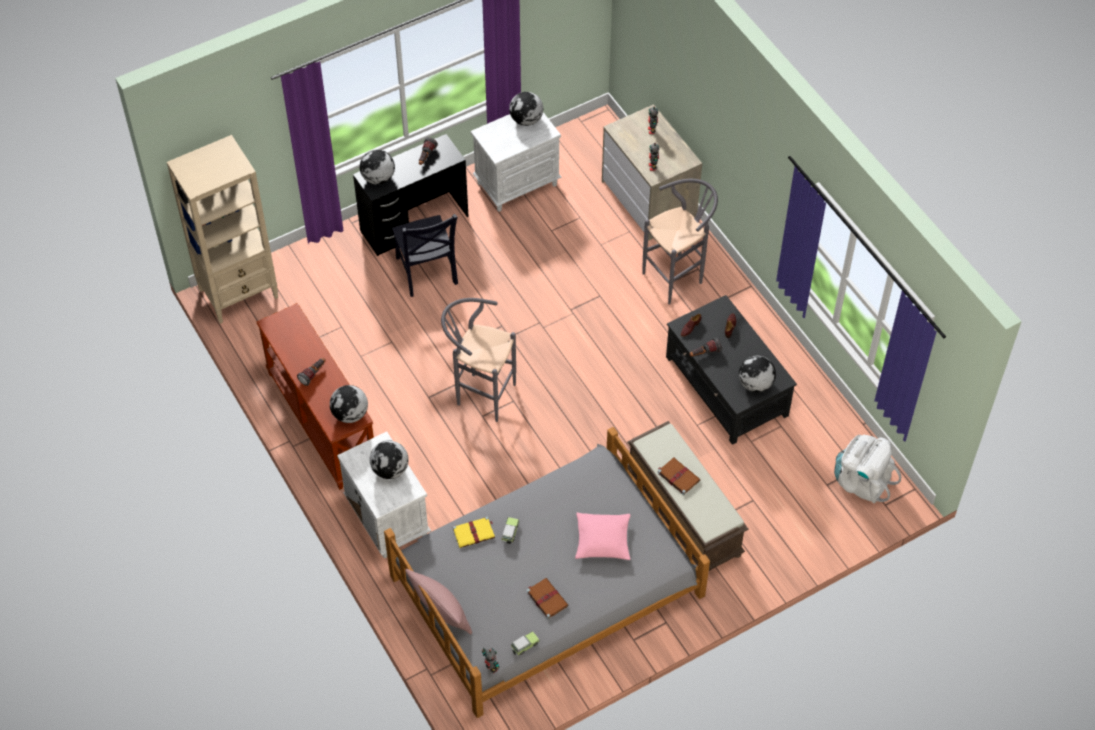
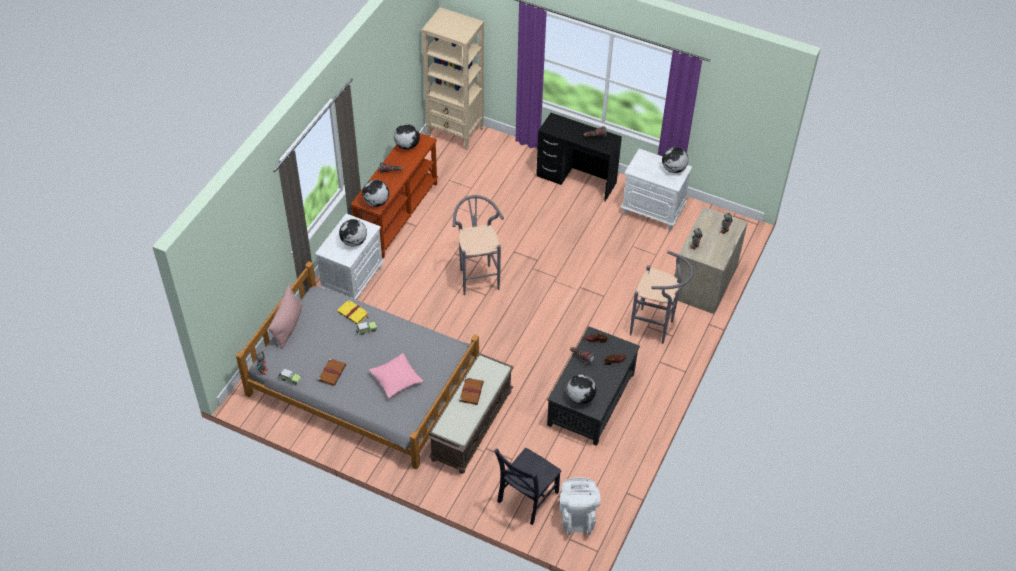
camera: 55 degrees right, 5 degrees down
(378, 178) = (557, 124): globe -> globe (407, 145)
(427, 273) = (544, 205): black chair -> black chair (526, 498)

